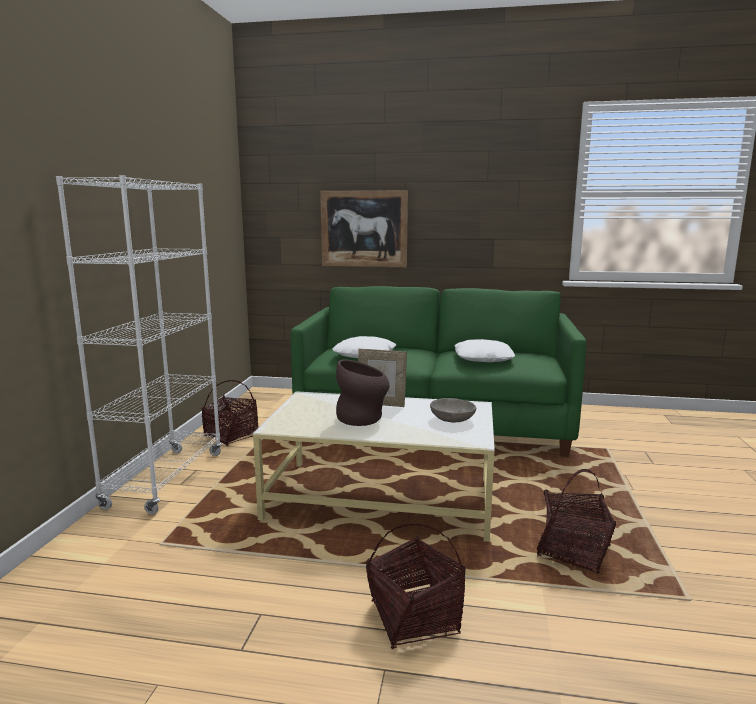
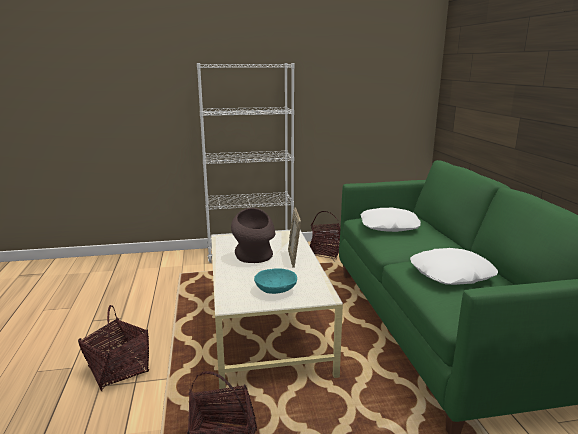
camera: 70 degrees right, 5 degrees up
(364, 229) = (505, 105): picture -> none
(452, 419) = (275, 290): grey bowl -> turquoise bowl

